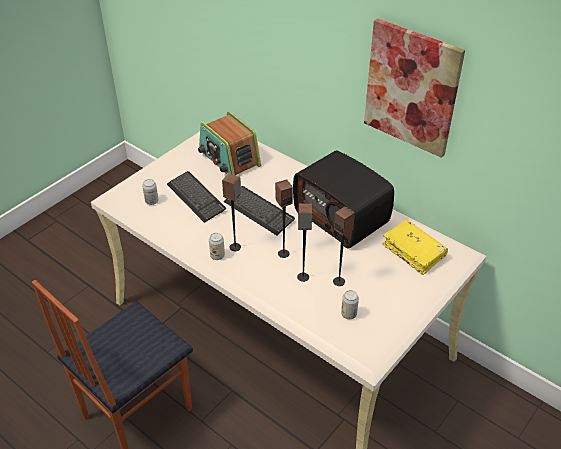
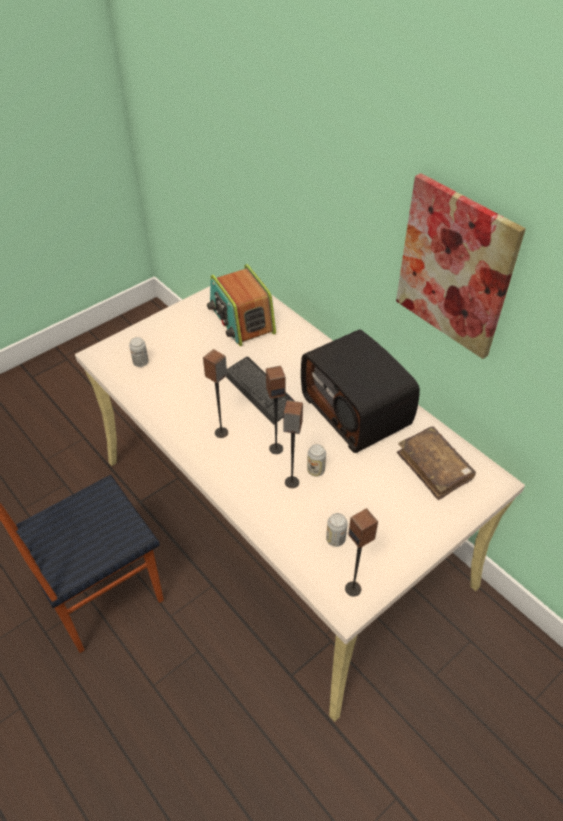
camera: 10 degrees right, 5 degrees up
(196, 198) = (192, 364): keyboard -> none
(217, 256) = (198, 441): can -> can (315, 470)
(339, 281) = (334, 494): speaker -> speaker (353, 588)
(413, 251) = (434, 467): yellow book -> brown book

